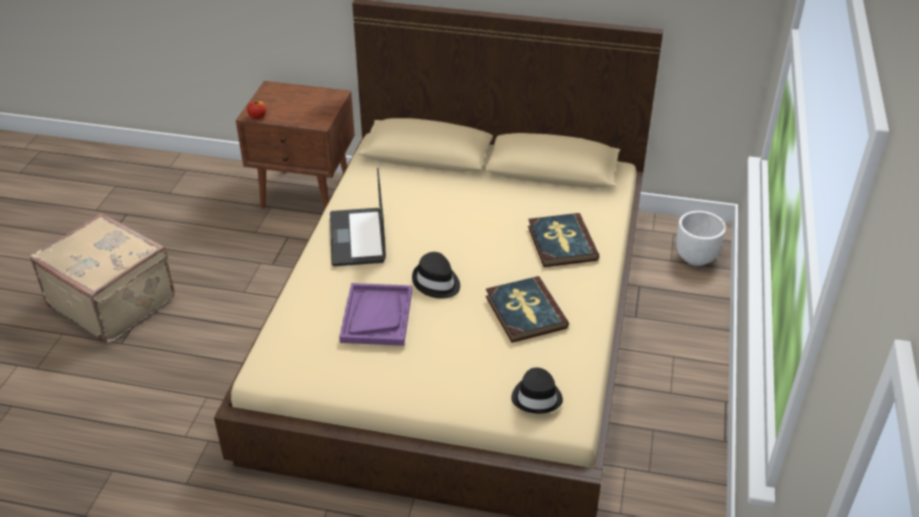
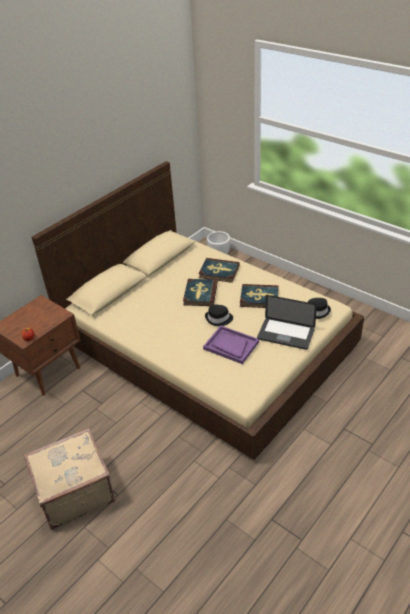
camera: 60 degrees left, 0 degrees up
(357, 238) = (161, 337): laptop -> laptop (285, 334)
(486, 242) = (200, 294): none -> book

